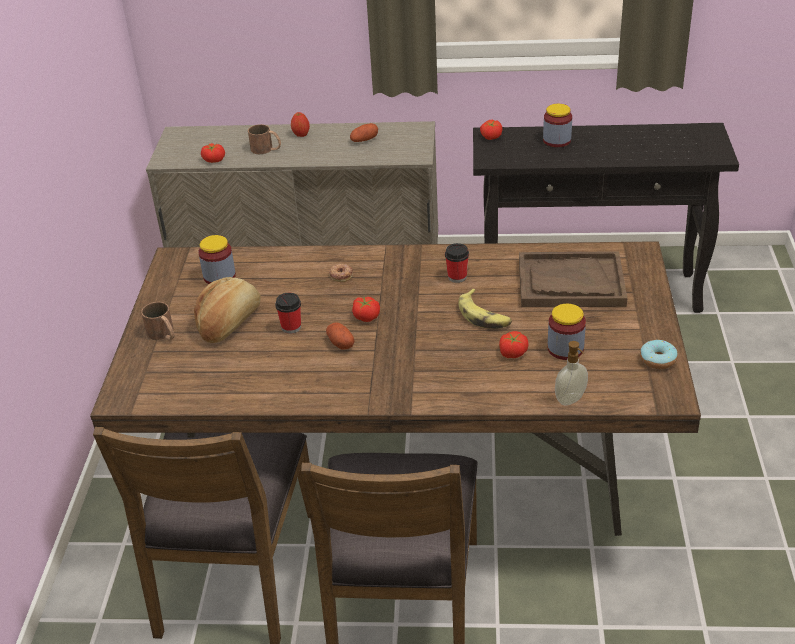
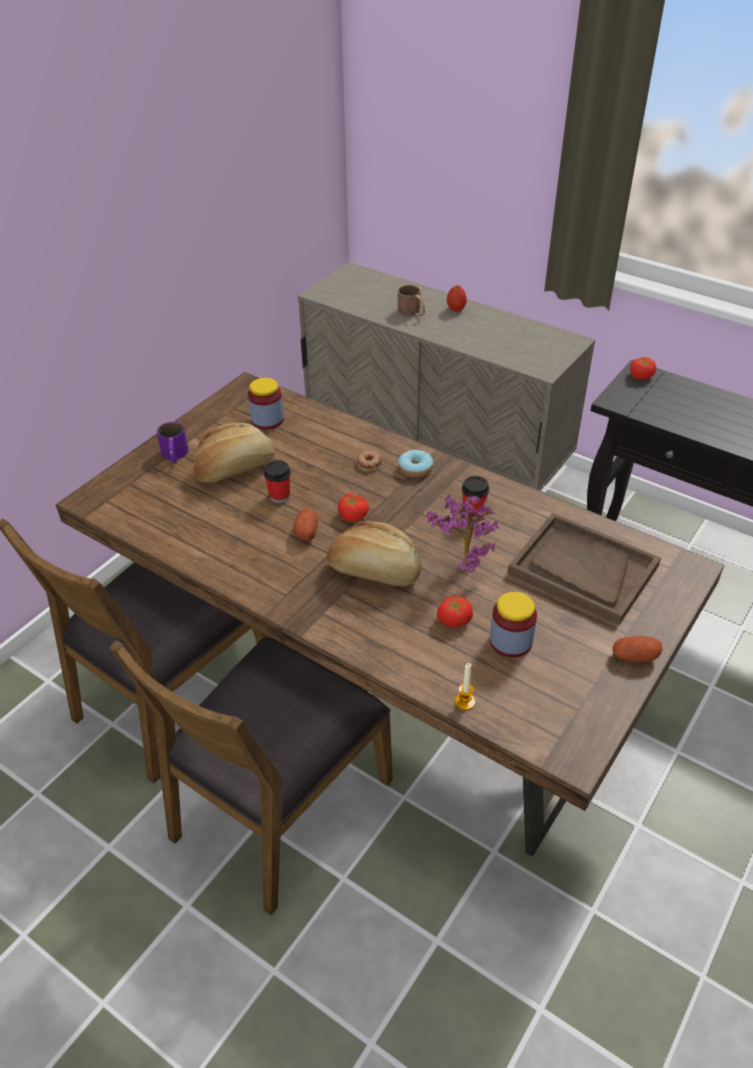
camera: 30 degrees right, 5 degrees up
(163, 334) = (174, 455): brown mug -> purple mug
(214, 159) = (359, 307): tomato -> none
(364, 140) = (509, 335): potato -> potato (634, 656)
(422, 347) = (374, 571): none -> bread
(484, 316) = (461, 566): banana -> potted plant
(557, 140) = (708, 405): jar -> none
(571, 400) = (465, 702): soap dispenser -> candle
(657, 360) = (598, 704): donut -> donut (415, 469)

